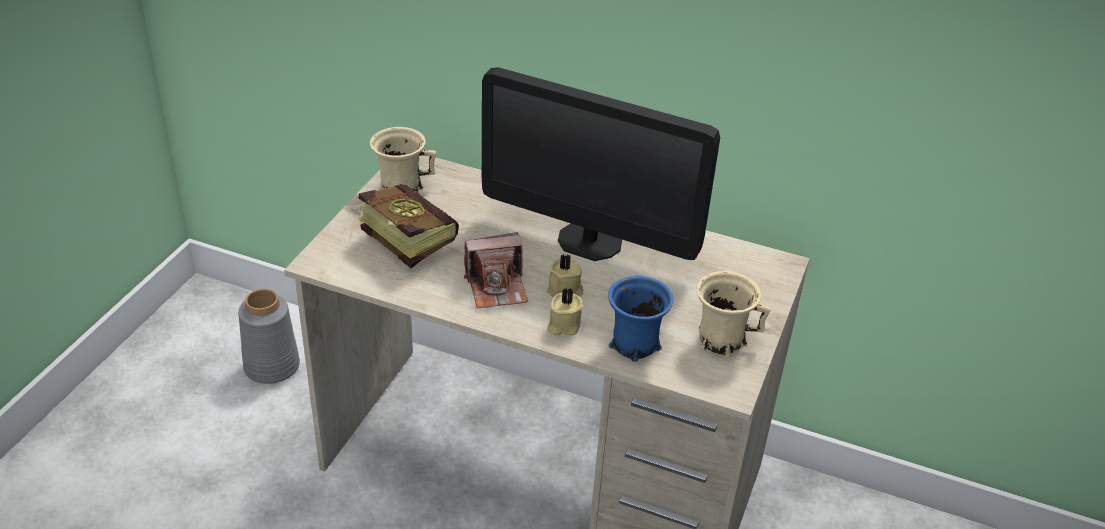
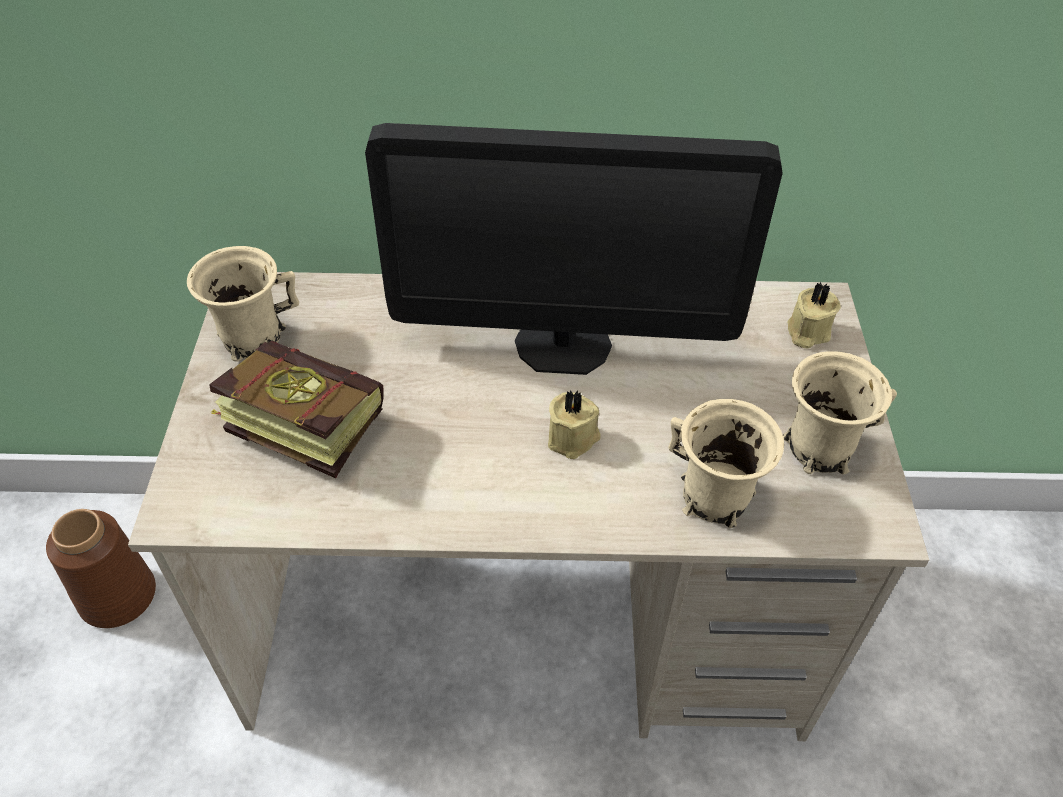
camera: 20 degrees left, 10 degrees up
(273, 366) = (119, 595): grey vase -> brown vase
(497, 287) = (475, 465): camera -> none
(563, 325) = (601, 499): beige candle -> beige candle (806, 332)
(634, 345) = (714, 498): blue mug -> beige mug

